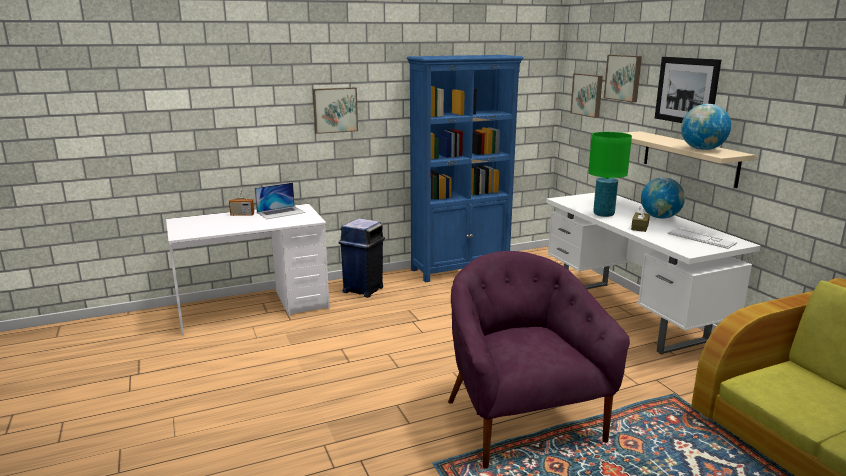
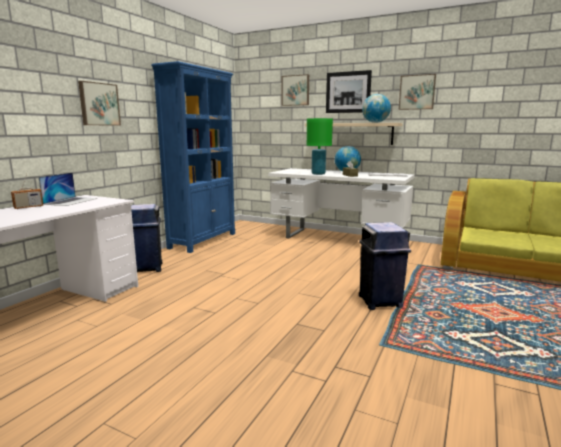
camera: 40 degrees left, 5 degrees down
(521, 420) = (380, 302): purple armchair -> blue trash can
(588, 95) = (264, 106): picture -> picture (417, 92)

